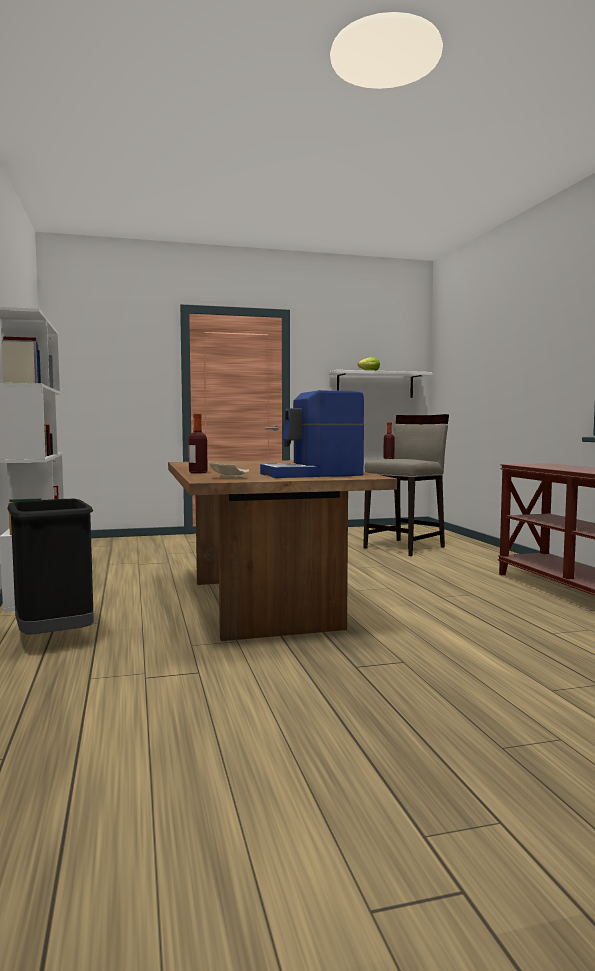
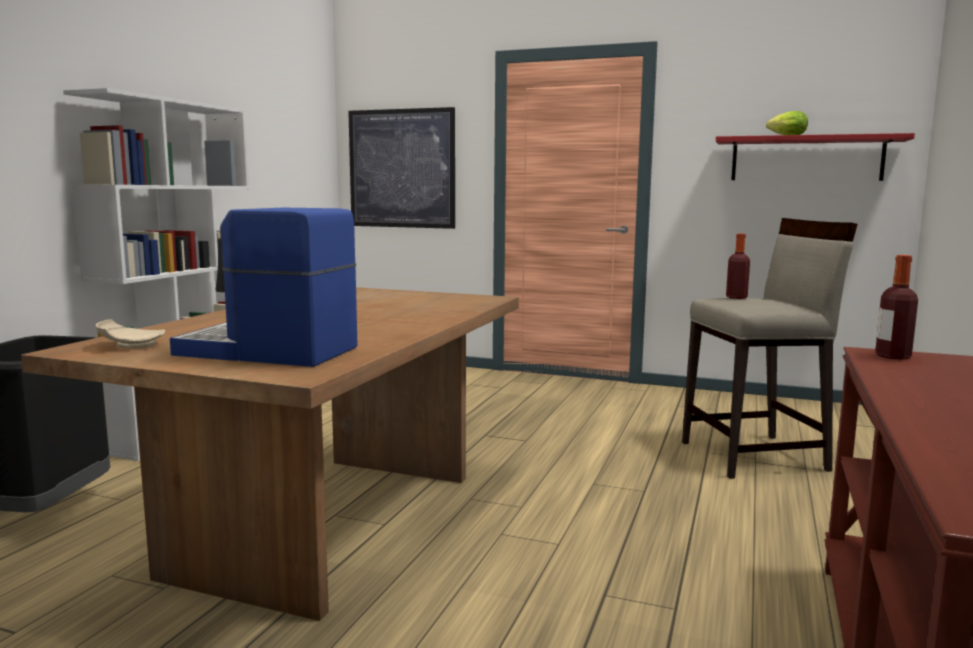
camera: 35 degrees right, 5 degrees up
(104, 385) = (401, 169): none -> picture
(198, 472) = (190, 323): bottle -> bottle (892, 356)
(375, 385) = (806, 159): white shelf -> red shelf

